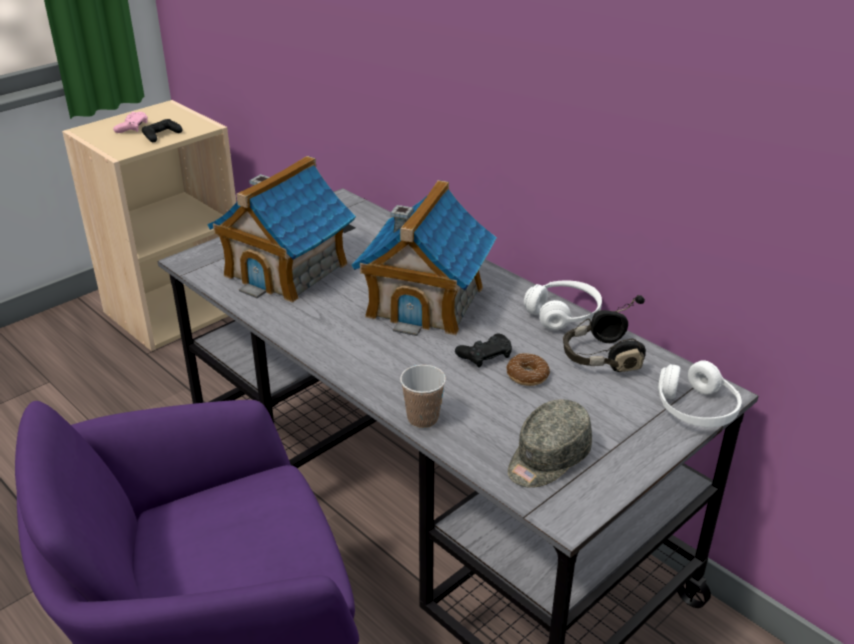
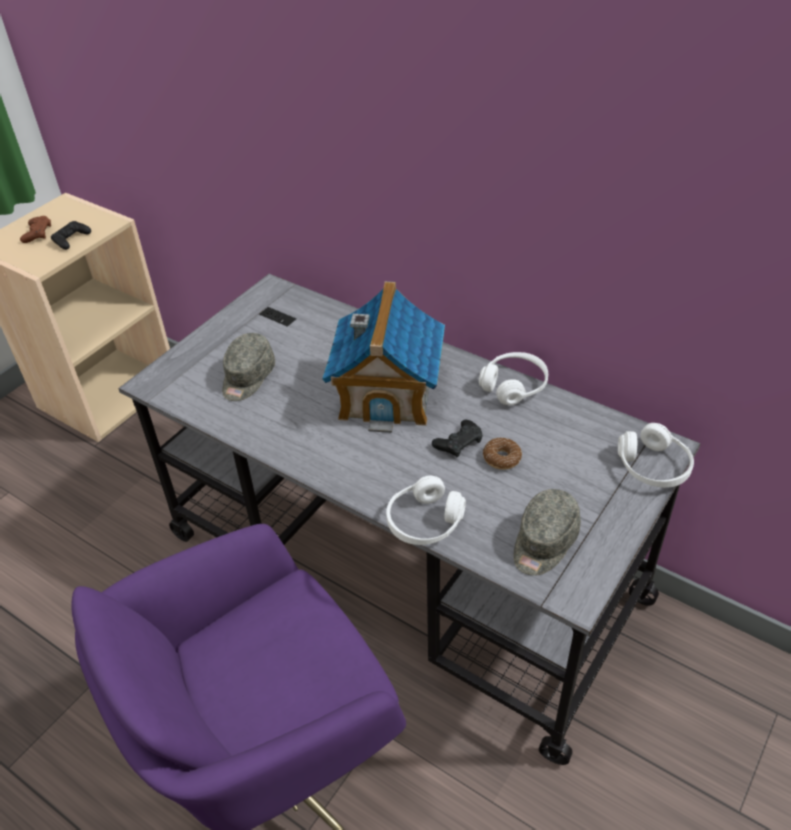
camera: 10 degrees left, 10 degrees up
(132, 127) = (37, 233): pink game controller -> brown game controller
(287, 269) = (247, 378): toy house -> grey cap
(423, 419) = (424, 521): cup -> white headphones
(600, 357) = (559, 427): black headphones -> none

